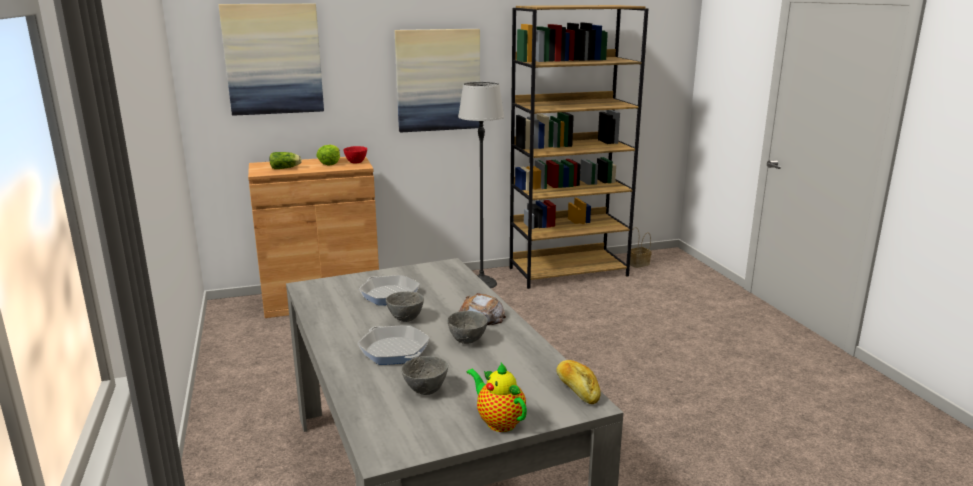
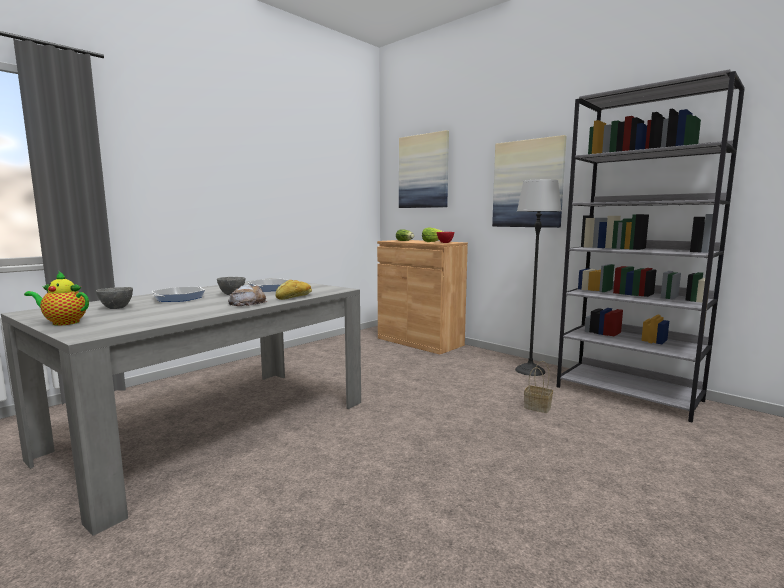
camera: 60 degrees right, 10 degrees down
(467, 340) = (201, 305): grey bowl -> none
(498, 421) = (63, 322): teapot -> teapot turned 105 degrees counterclockwise
(568, 272) = (628, 394): brown bookcase -> grey bookcase
(577, 389) = (115, 331): bread -> bread (294, 297)
(638, 264) = (736, 421): basket -> basket (536, 407)

